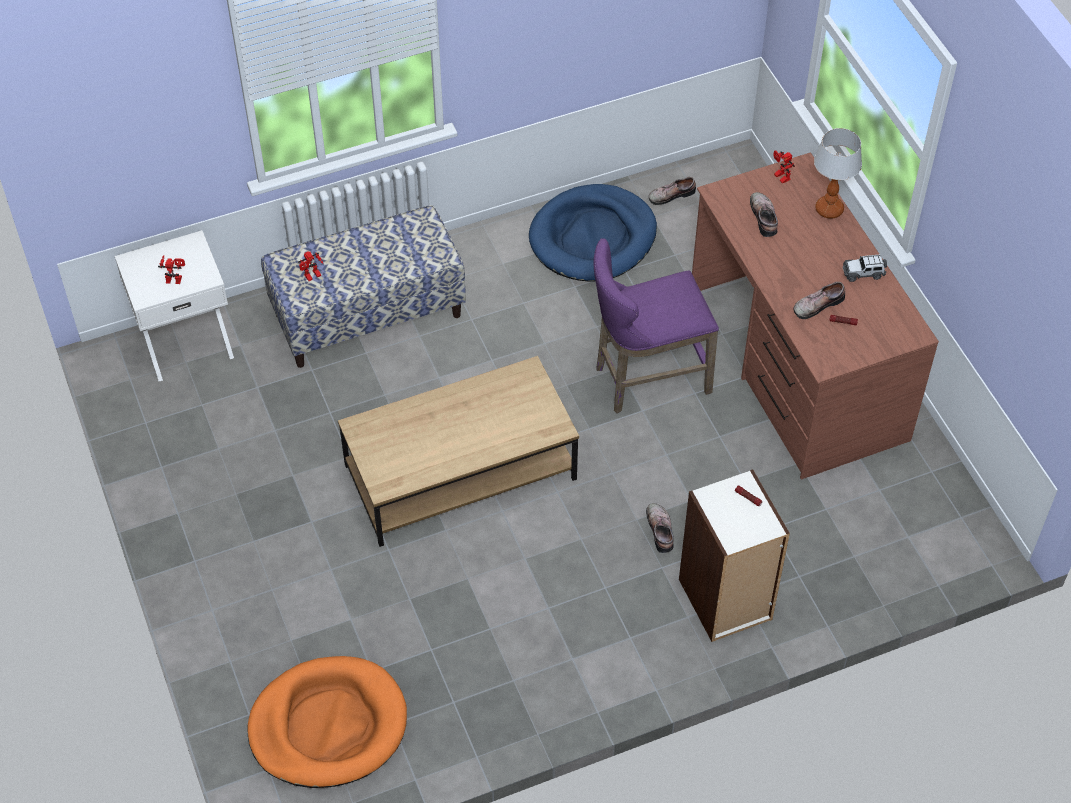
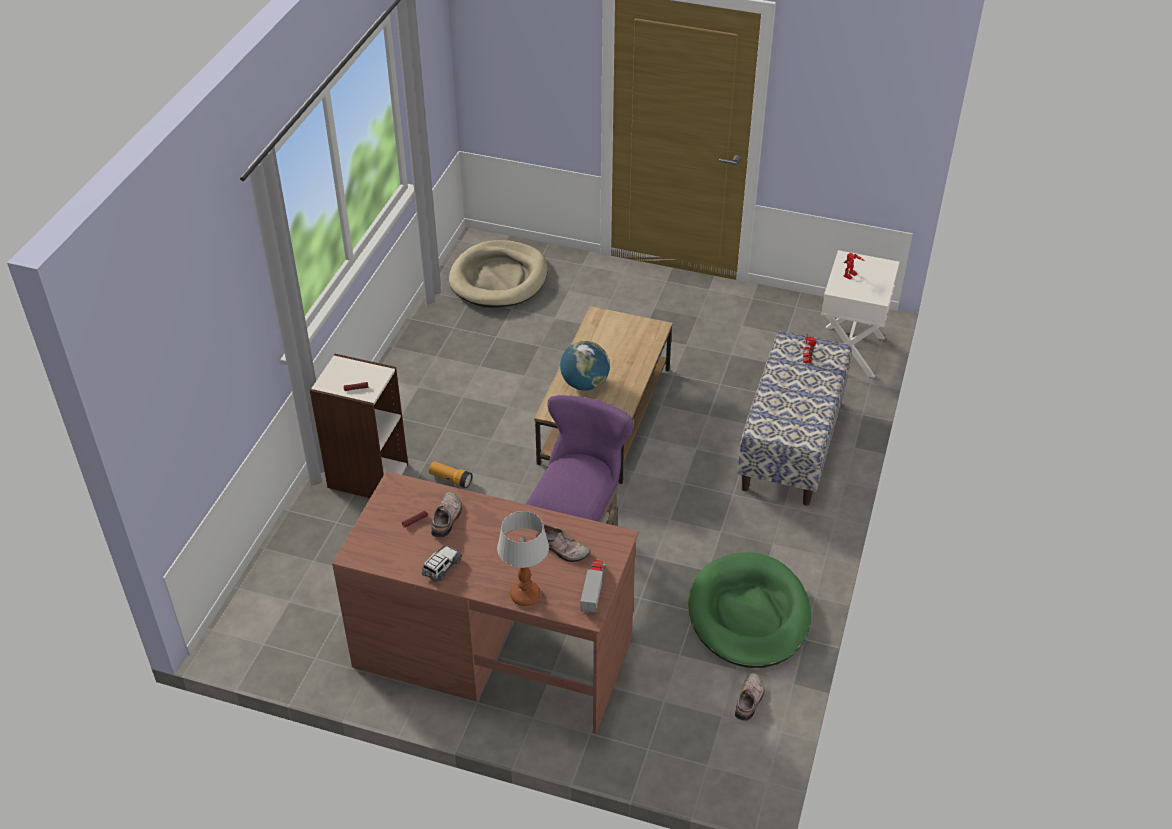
camera: 130 degrees right, 10 degrees down
(328, 725) = (499, 278): orange dog bed -> beige dog bed
(496, 429) = (584, 384): none -> globe
(593, 237) = (748, 614): blue dog bed -> green dog bed
(661, 530) = (450, 479): shoe -> flashlight
(779, 177) = (593, 589): toy robot -> toy truck

